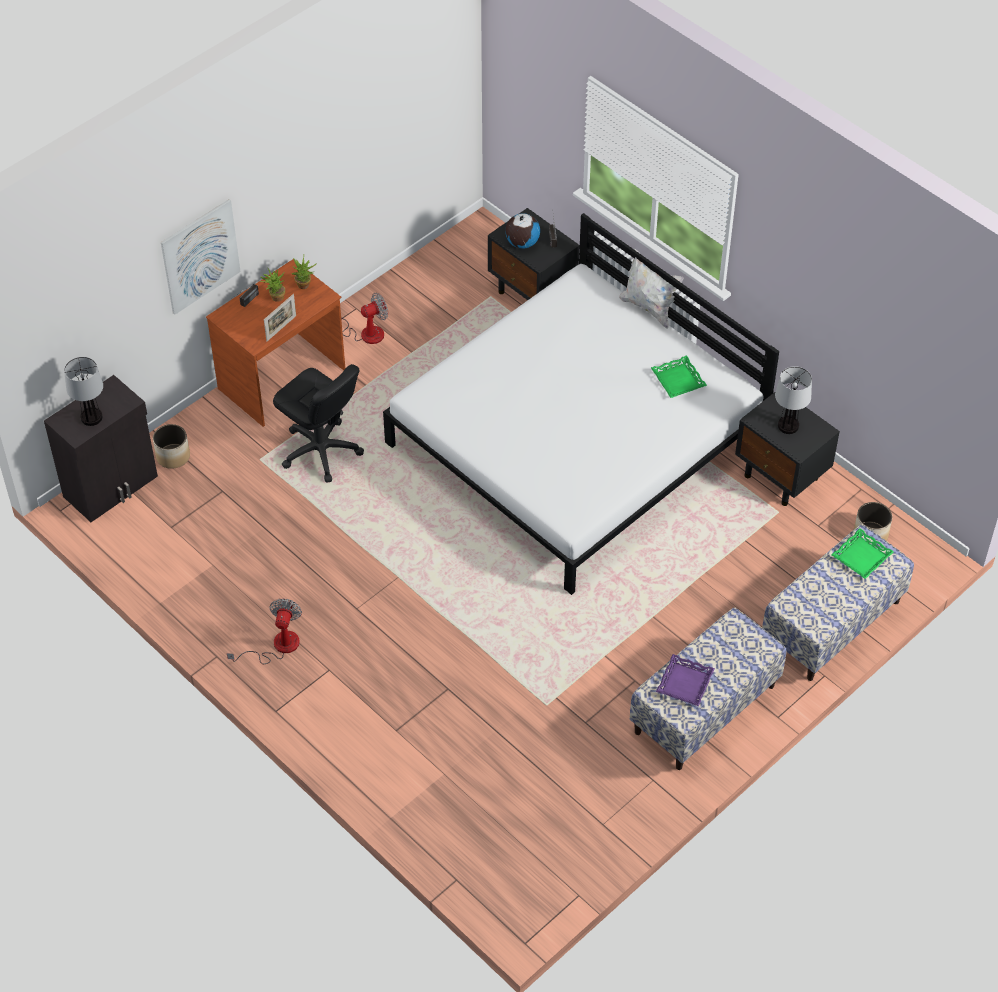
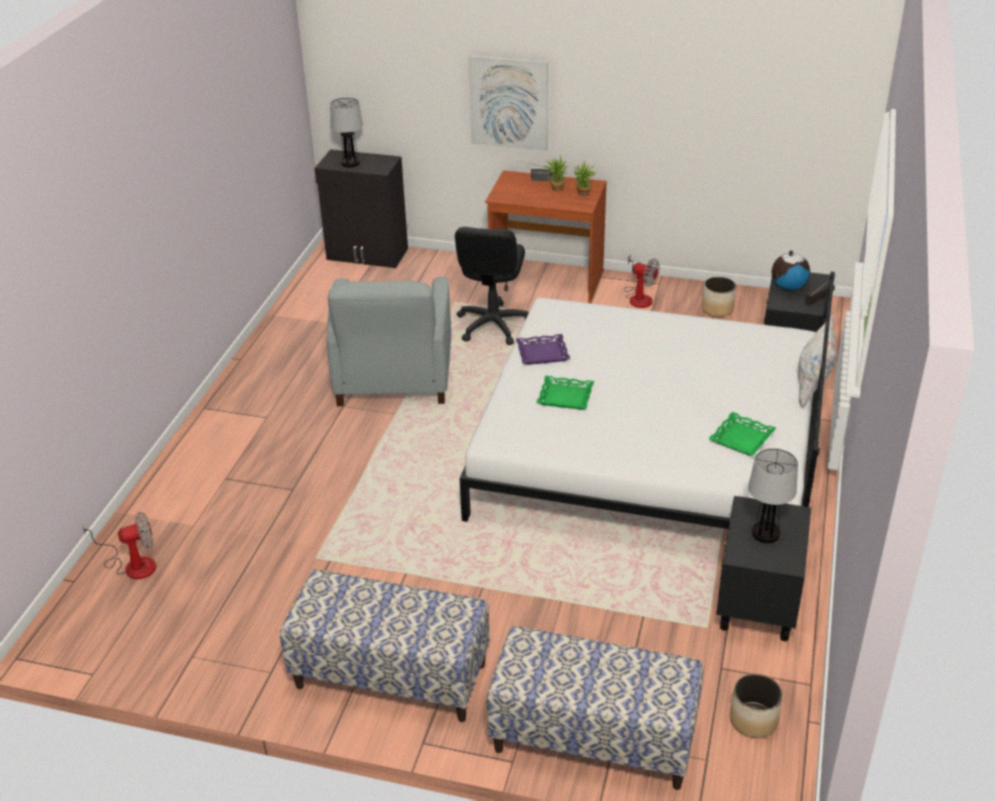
camera: 60 degrees right, 15 degrees down
(173, 456) = (421, 266): planter -> planter (717, 309)
(277, 646) = (271, 383): fan -> fan (132, 564)
(281, 328) = (526, 201): picture frame -> none
(342, 555) = (393, 377): none -> grey armchair
(684, 683) = (351, 602): purple tray -> purple tray (542, 353)
(862, 557) = (651, 680): green tray -> green tray (565, 397)

